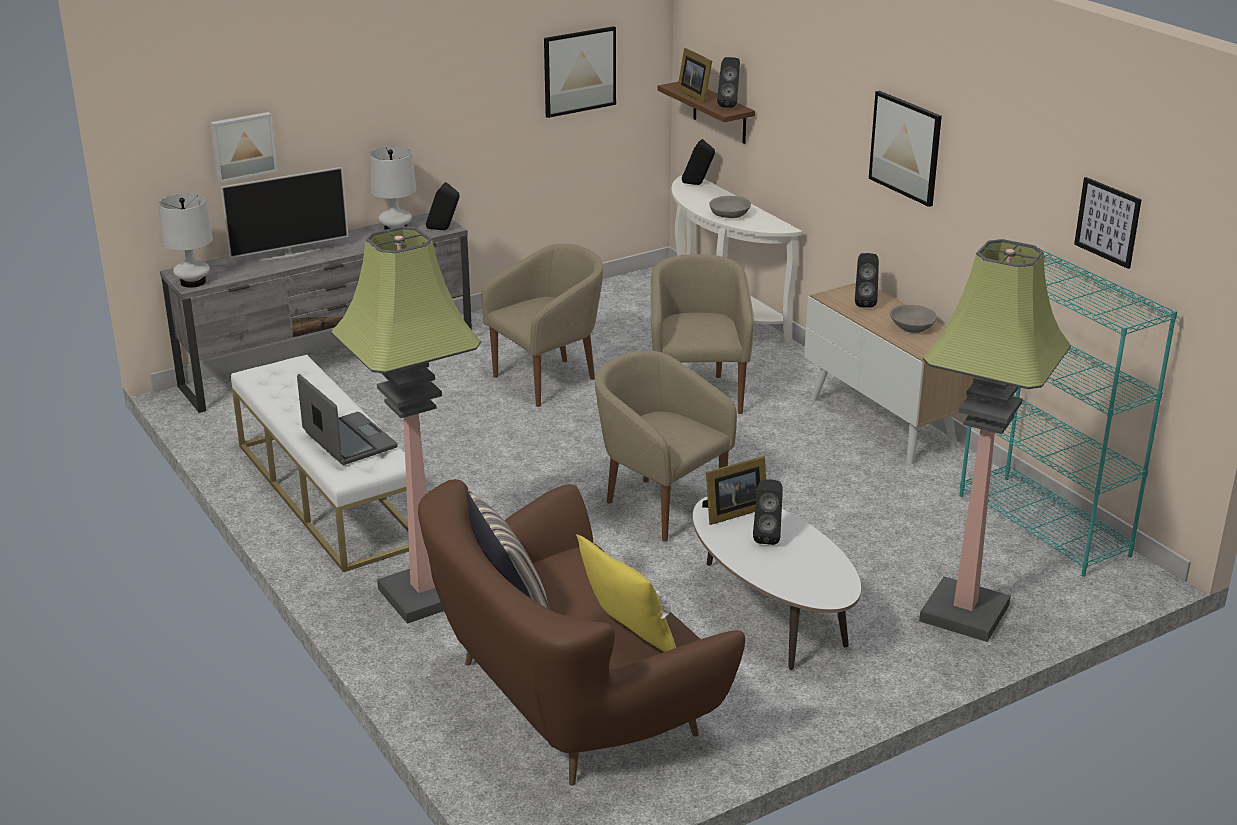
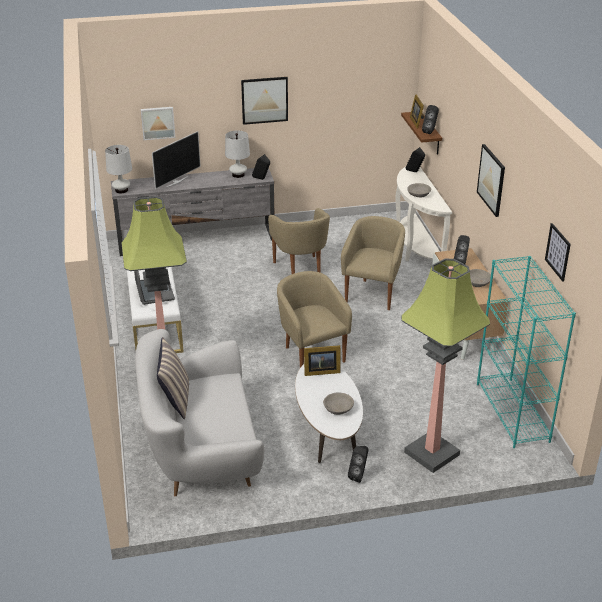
camera: 20 degrees right, 5 degrees up
(289, 255) = (176, 182): television -> television turned 45 degrees counterclockwise
(549, 379) = (300, 270): beige armchair -> beige armchair turned 90 degrees clockwise
(570, 700) = (201, 451): brown sofa -> white sofa
(579, 71) = (357, 99): picture -> picture (264, 100)
(627, 639) = (218, 430): yellow pillow -> none
(767, 536) = (329, 389): black speaker -> black speaker (359, 475)
(805, 563) = (338, 409): none -> grey bowl

